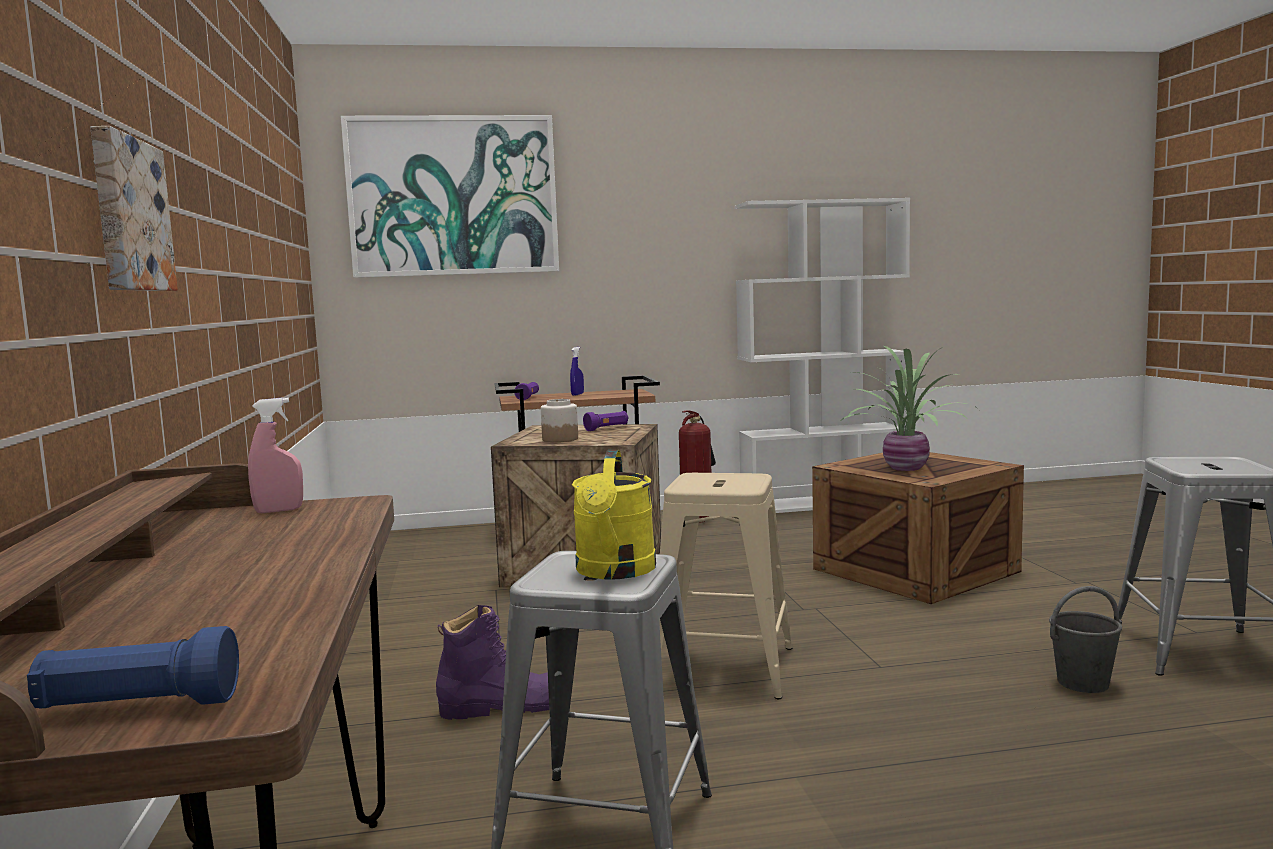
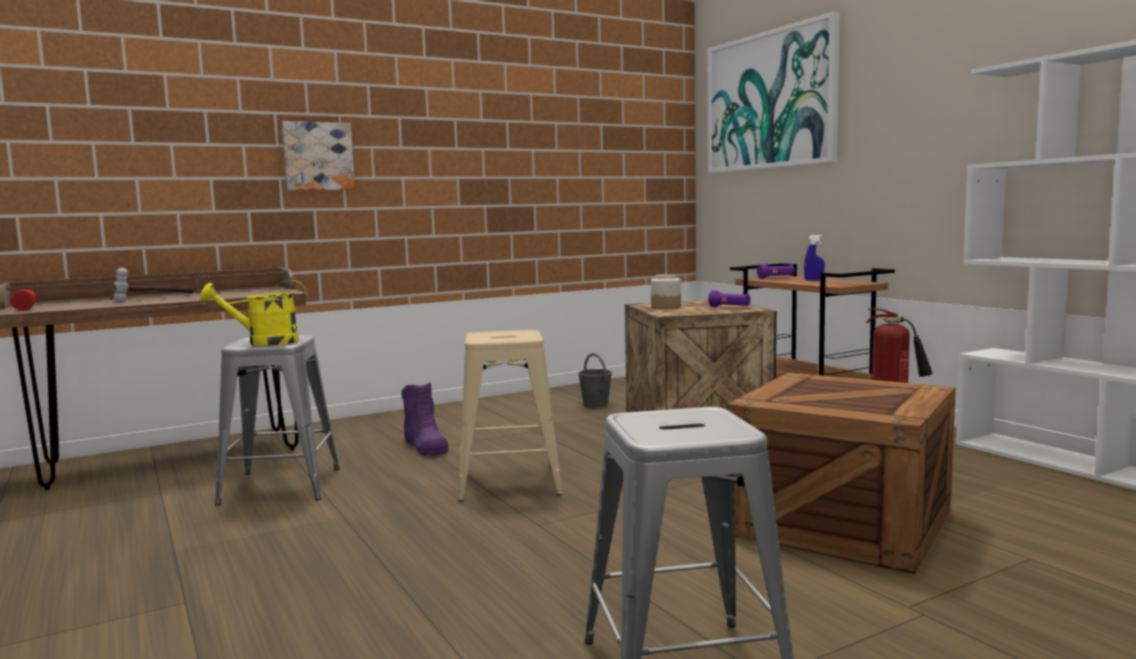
camera: 70 degrees right, 0 degrees up
(138, 707) = (26, 308): blue flashlight -> red flashlight
(211, 581) = (155, 298): none -> hammer
(279, 510) = (273, 290): pink spray bottle -> none
(905, 468) = (816, 393): potted plant -> none
(1083, 683) = (543, 603): grey bucket -> grey bucket (596, 404)

